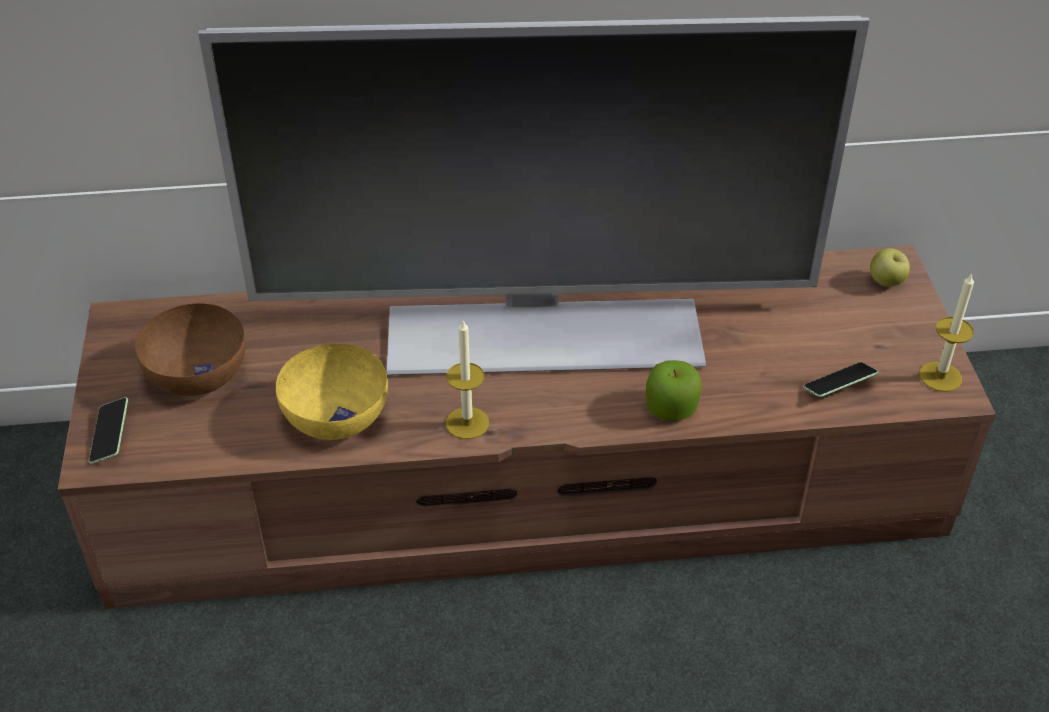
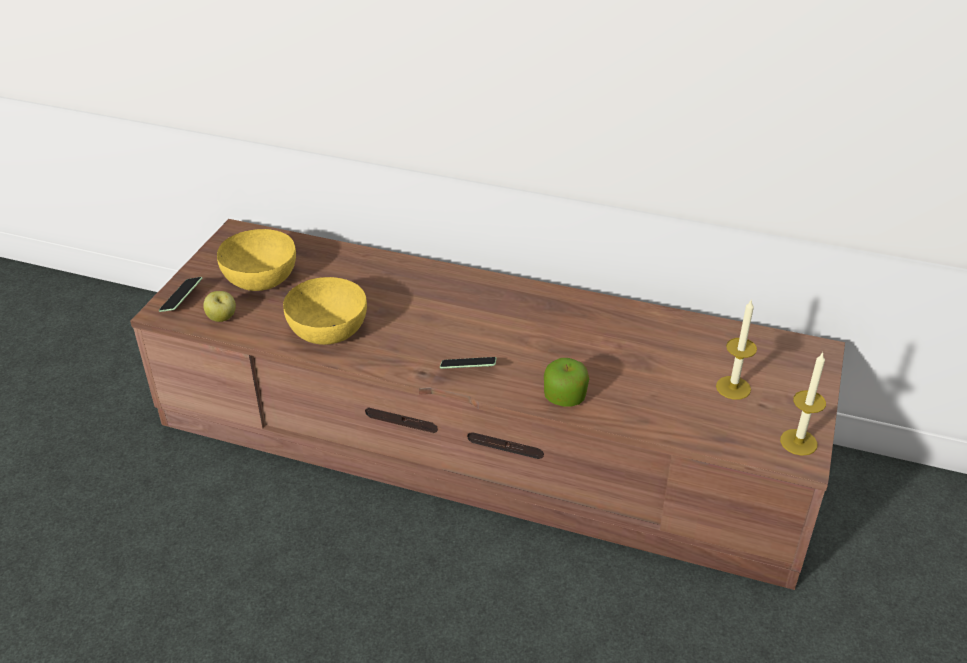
camera: 25 degrees right, 5 degrees down
(197, 373) = (260, 278): brown bowl -> yellow bowl
(467, 423) = (411, 362): candle -> candle (733, 387)
(543, 333) = (506, 320): television -> none
(839, 387) = (707, 423): phone -> phone (468, 369)
(886, 282) = (801, 362): apple -> apple (222, 318)

